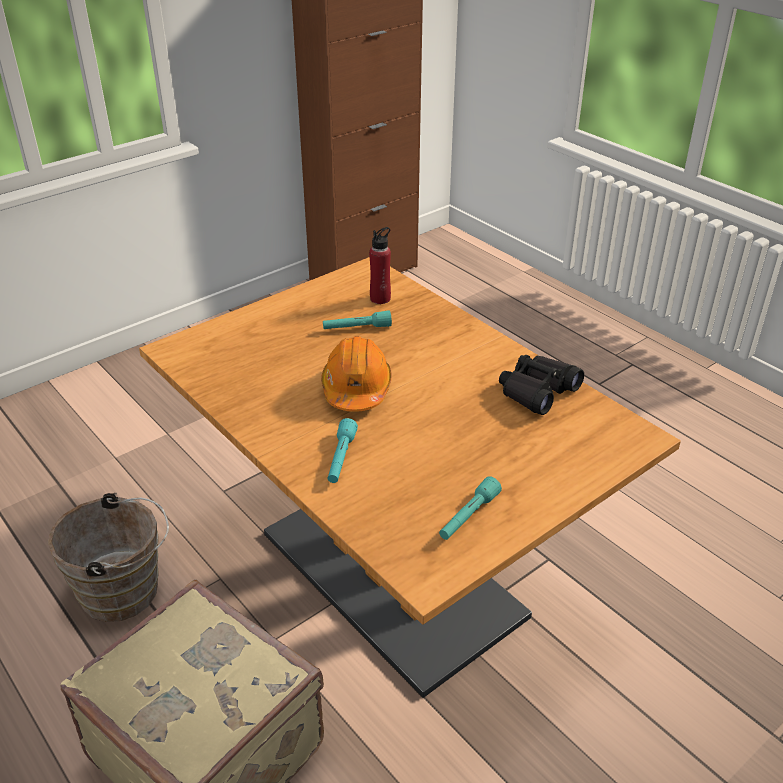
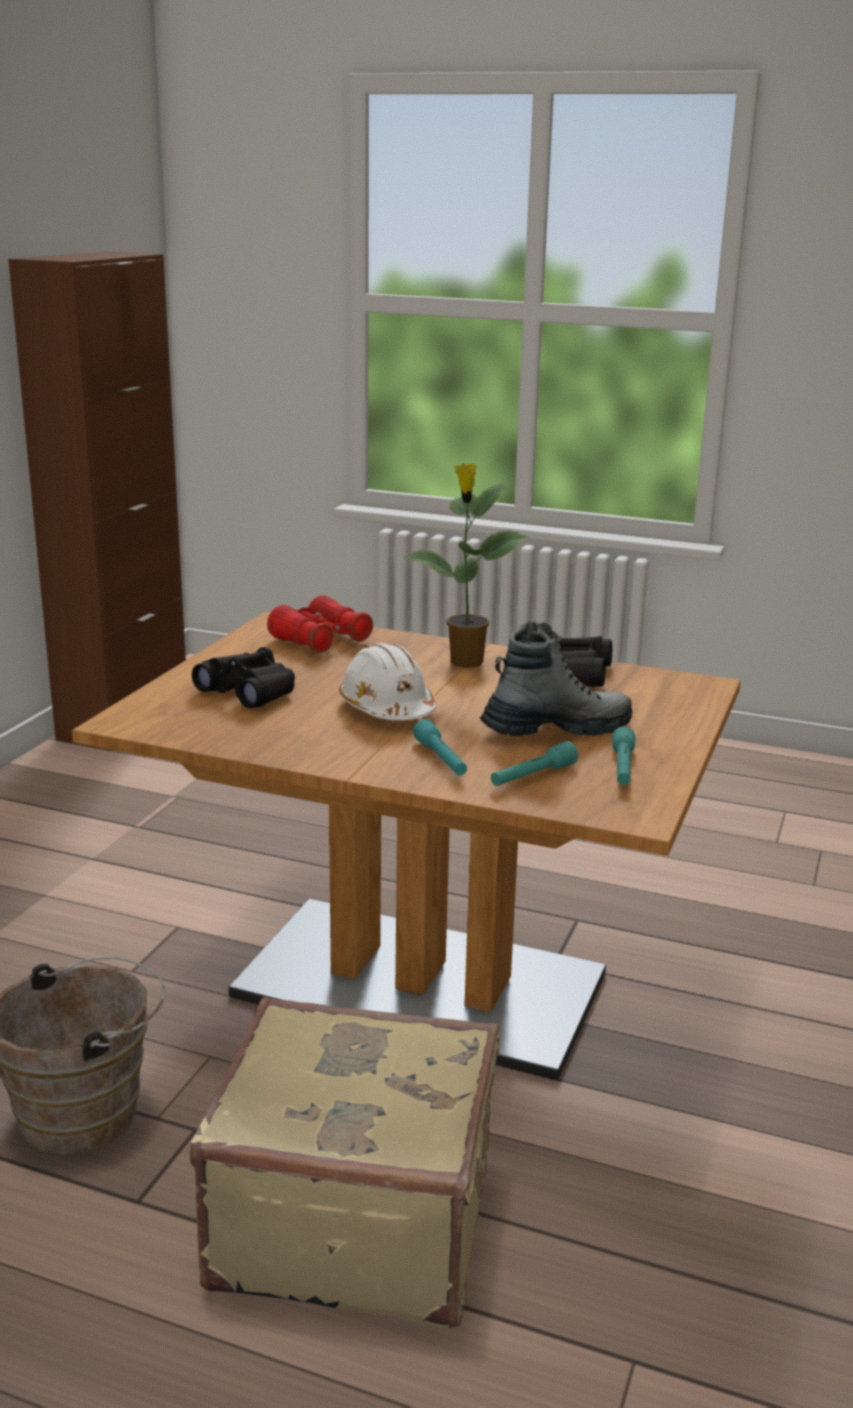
camera: 30 degrees left, 15 degrees down
(280, 342) = (249, 692): none -> black binoculars
(356, 388) = (387, 708): orange hard hat -> white hard hat
(357, 328) = (325, 666): turquoise flashlight -> turquoise flashlight (532, 776)
(380, 298) = (320, 640): red bottle -> red binoculars
(460, 452) = (556, 729): none -> boot
(463, 353) = (465, 662): none -> potted plant

